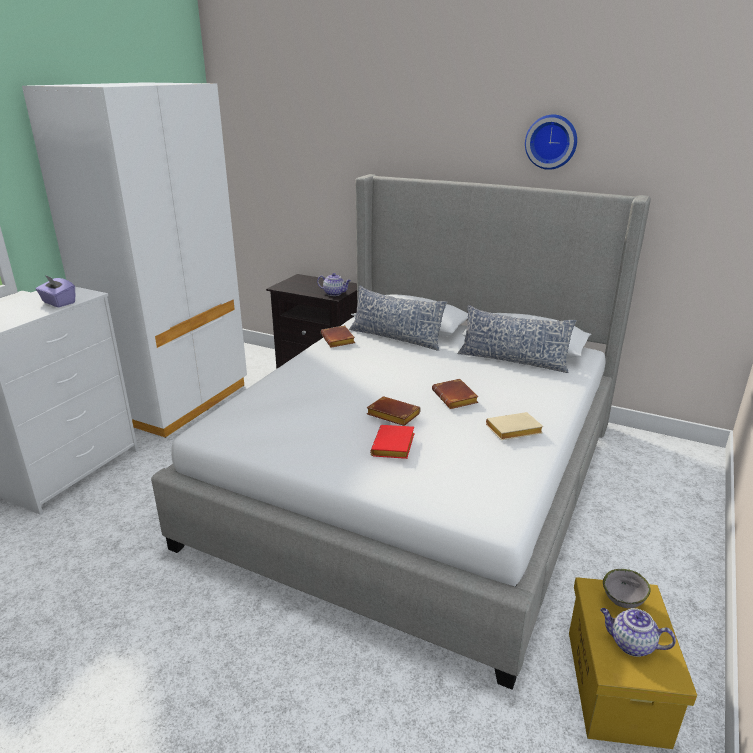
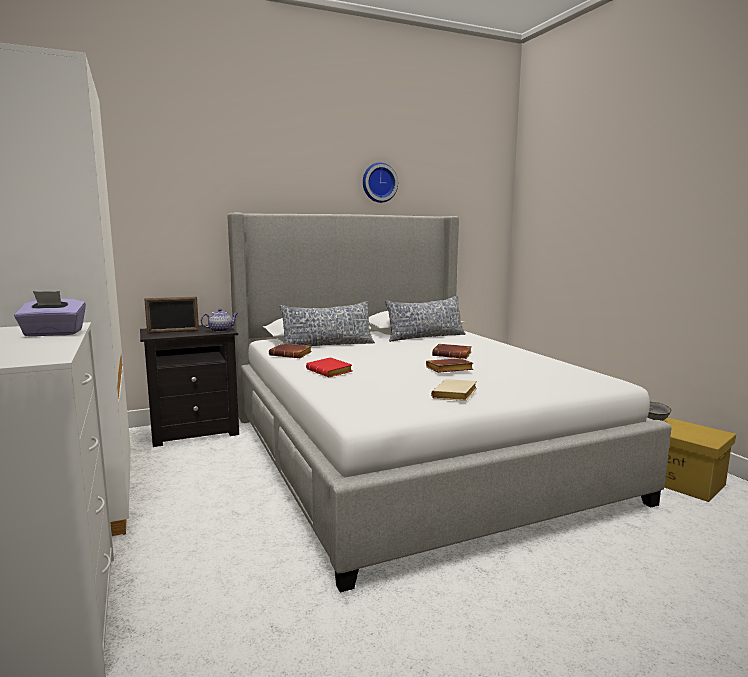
camera: 50 degrees left, 15 degrees down
(303, 285) = (173, 332): none -> picture frame
(394, 447) = (494, 379): red book -> red book (331, 372)
(513, 431) = (518, 357): beige book -> beige book (455, 395)
(631, 644) = (690, 432): teapot -> none

